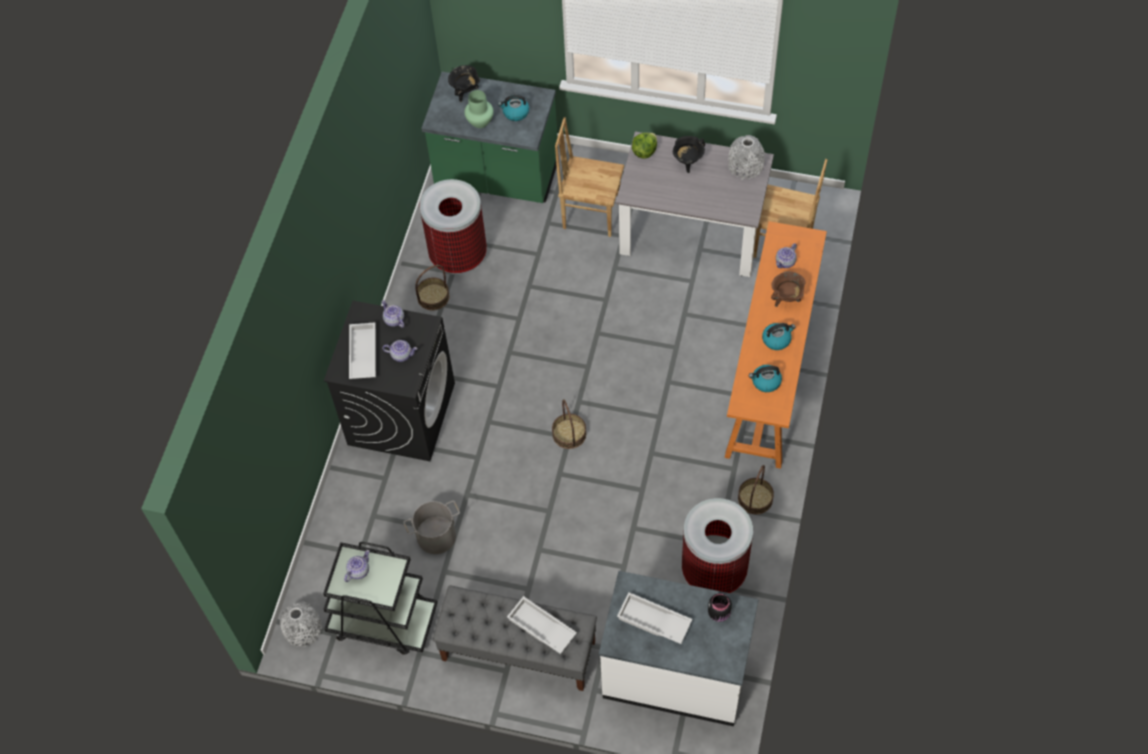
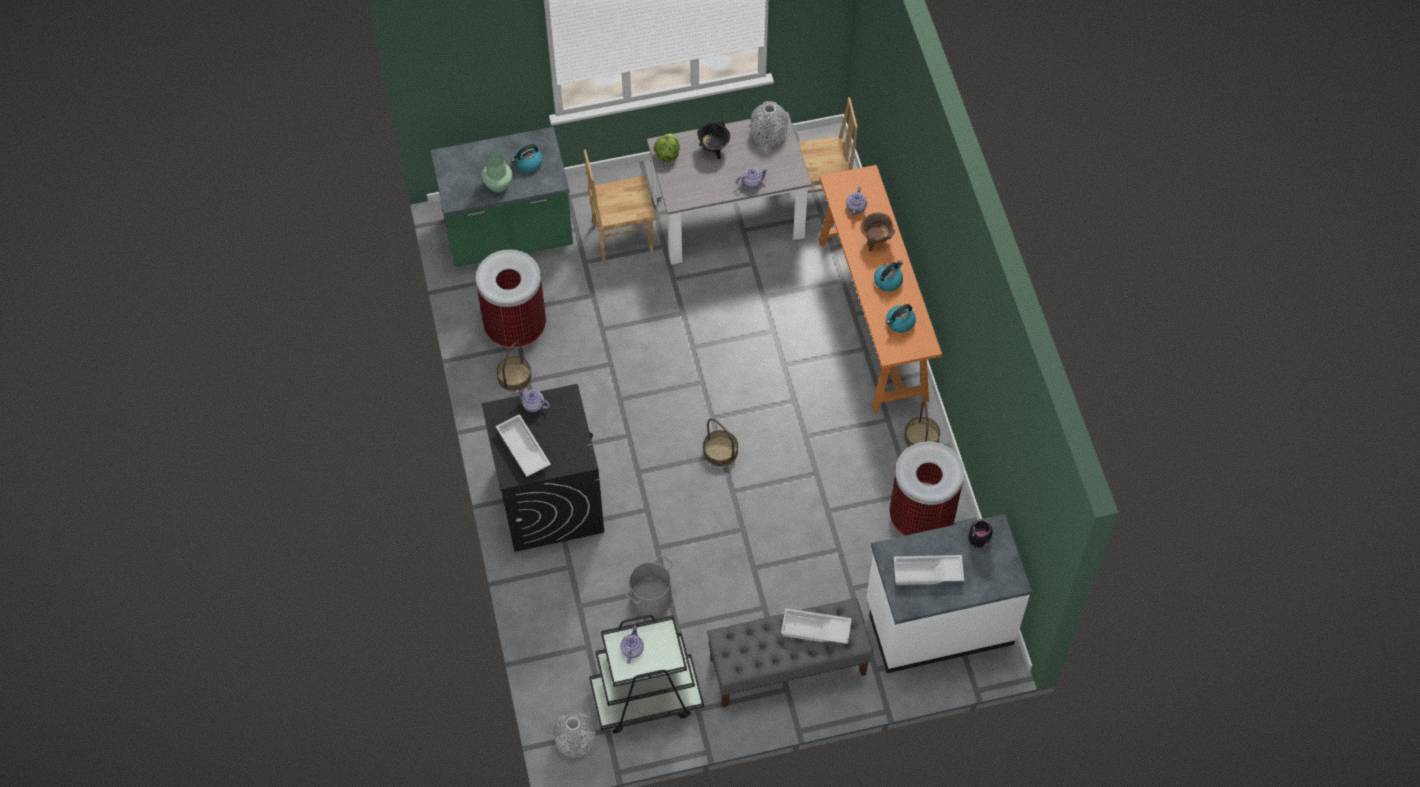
camera: 30 degrees left, 0 degrees up
(401, 354) = (560, 434): teapot -> teapot (752, 182)
(465, 92) = (466, 161): black cooking pot -> none

